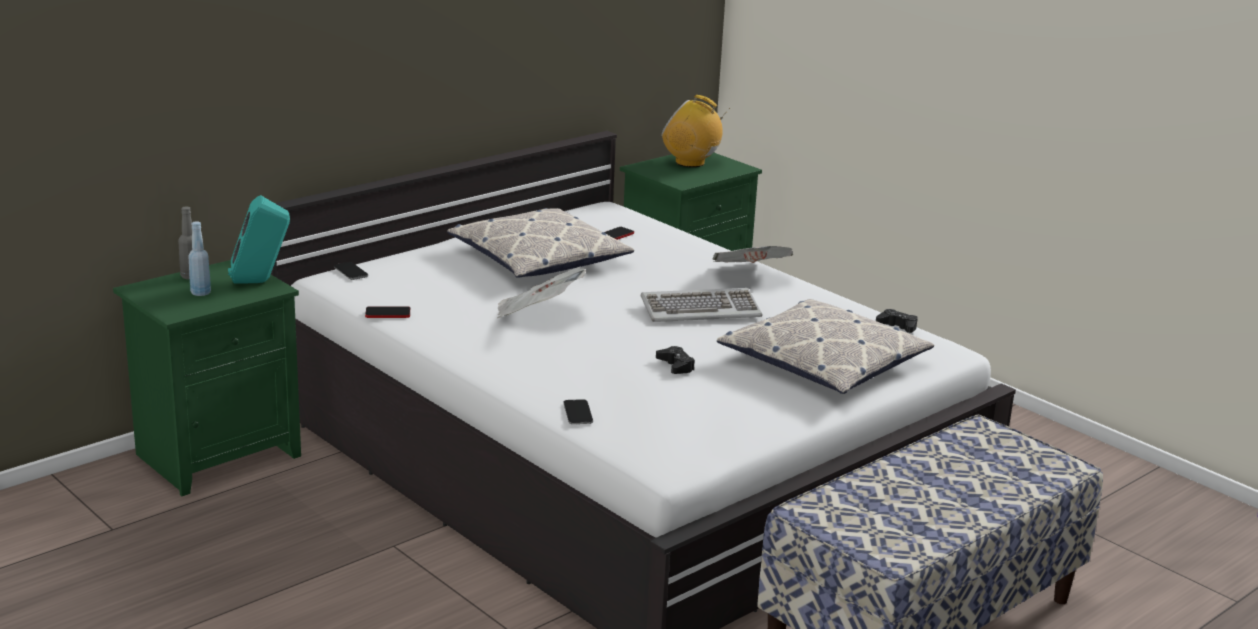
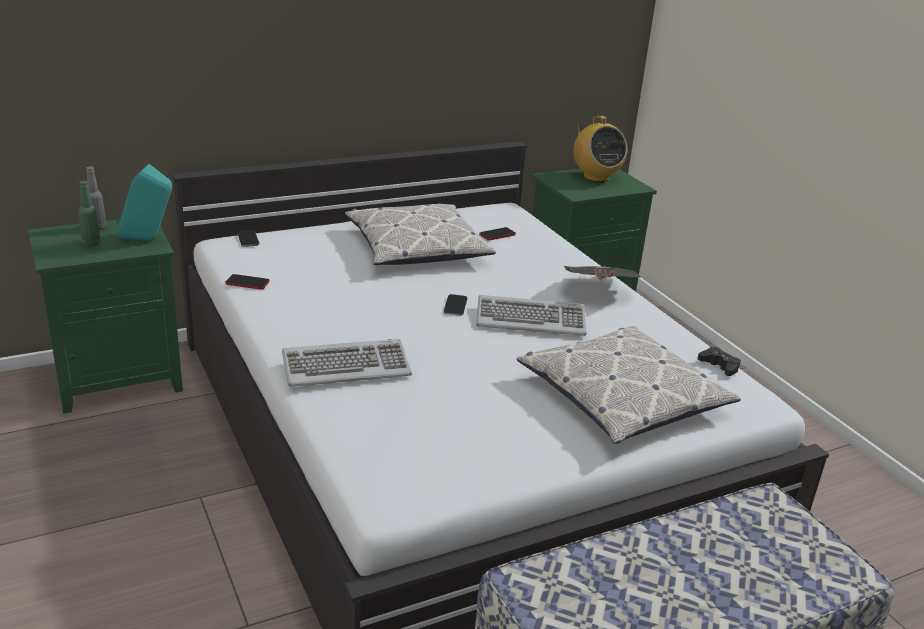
camera: 15 degrees right, 5 degrees up
(200, 293) = (91, 243): blue bottle -> green bottle
(537, 315) = (376, 303): newspaper -> none
(551, 372) = (346, 366): none -> keyboard
(578, 413) = (341, 417): phone -> phone (455, 306)
(675, 366) = (469, 378): black game controller -> none
(690, 162) = (595, 177): radio -> radio turned 150 degrees counterclockwise

